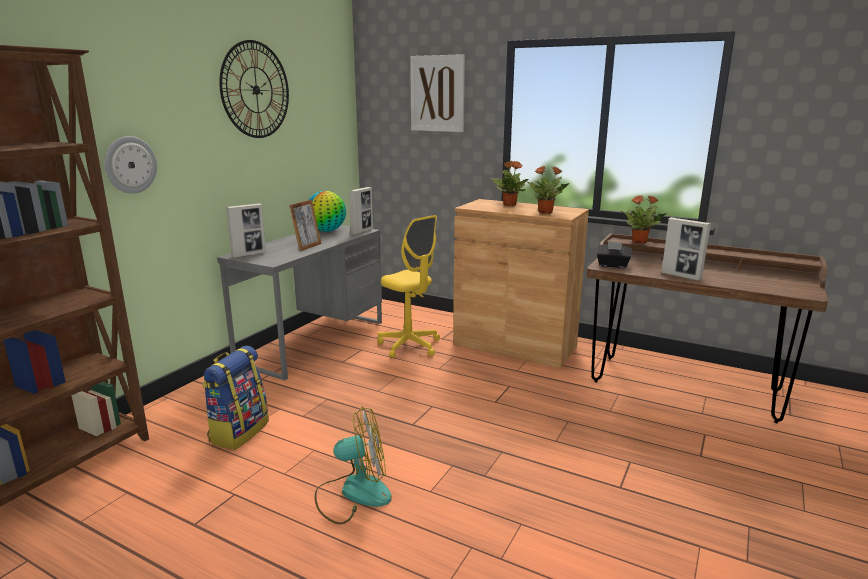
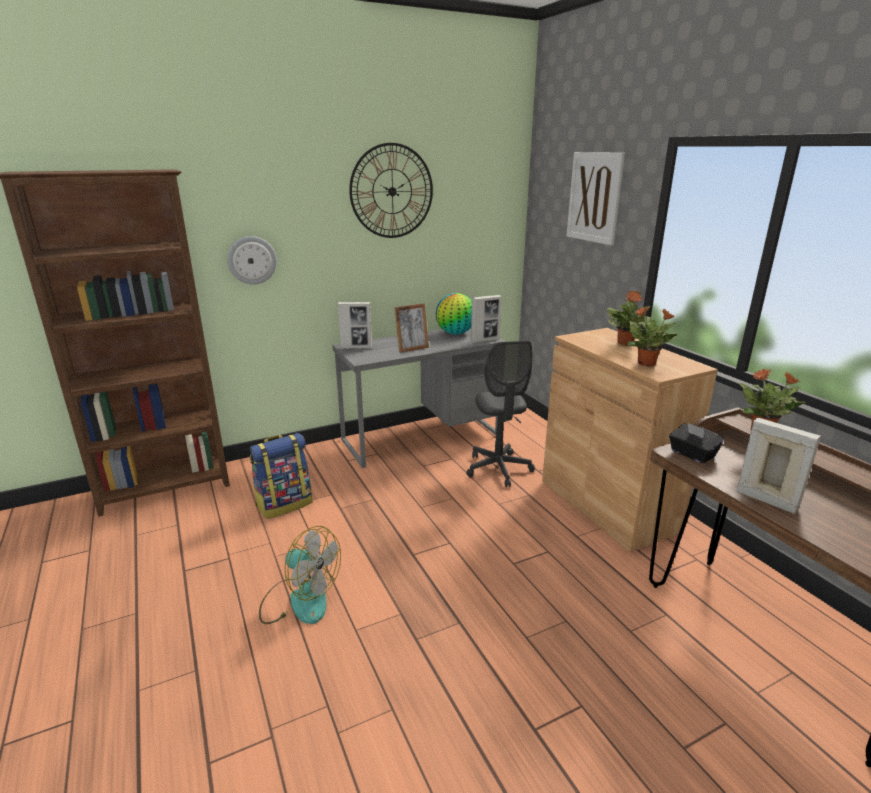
camera: 35 degrees right, 5 degrees up
(409, 346) = (498, 469): yellow office chair -> grey office chair
(681, 276) = (766, 500): picture frame -> picture frame turned 150 degrees clockwise

